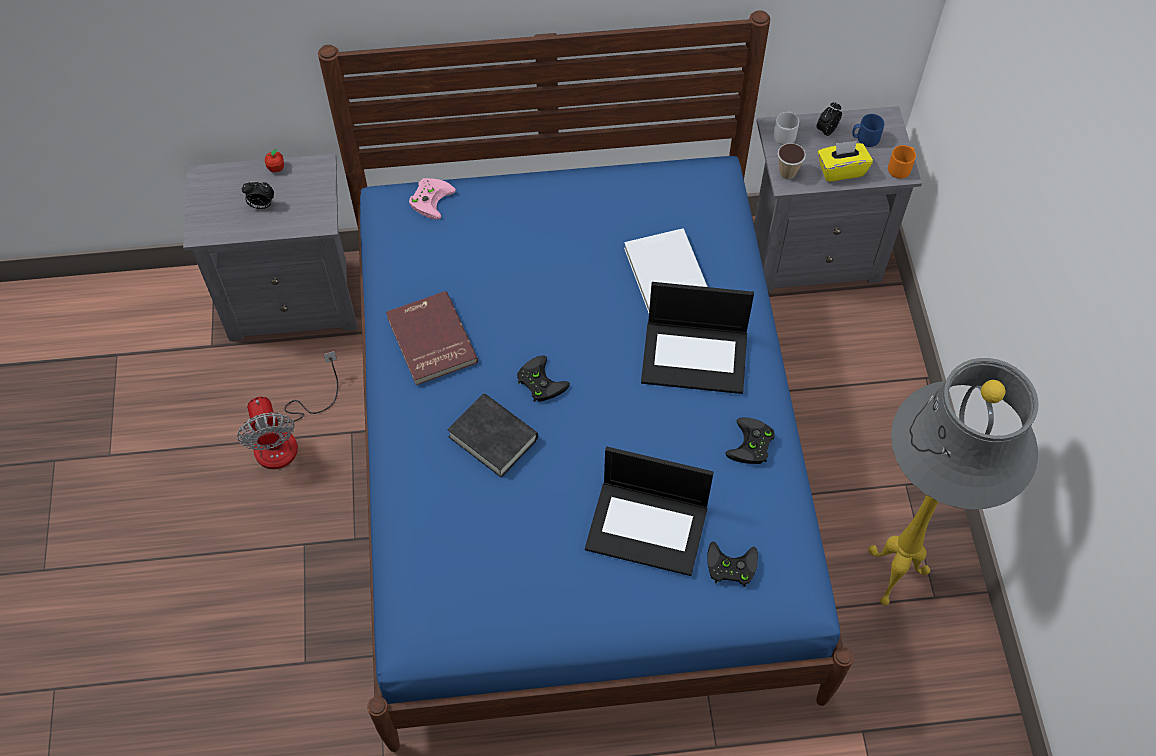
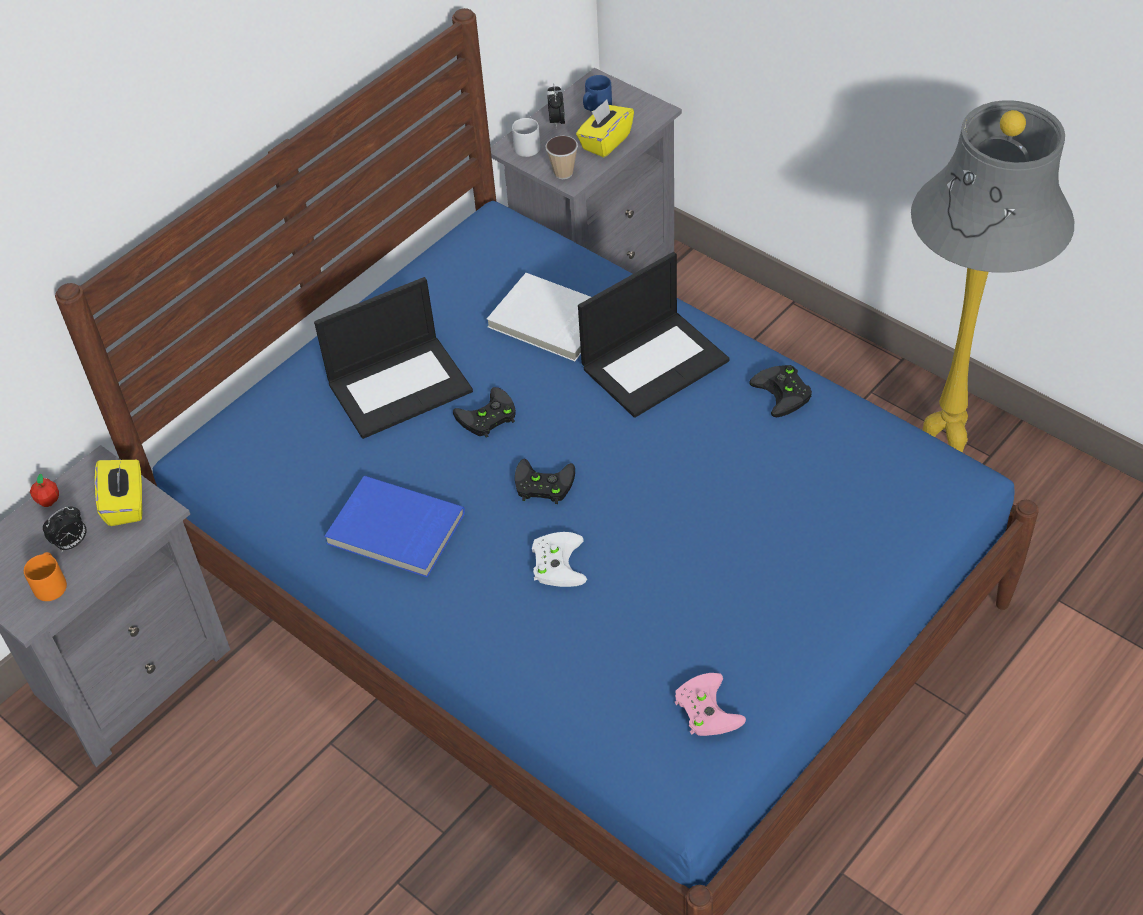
camera: 40 degrees left, 10 degrees down
(287, 437) = (265, 802): fan -> none
(311, 203) = (126, 504): none -> yellow tissue box
(430, 198) = (247, 418): pink game controller -> pink game controller (704, 708)
(430, 340) = (395, 531): red book -> blue book
(493, 438) = (556, 561): black book -> white game controller
(648, 527) = (779, 520): laptop -> laptop (400, 385)
(729, 567) = (881, 496): black game controller -> black game controller (486, 418)
(901, 168) = (652, 109): orange mug -> orange mug (51, 584)

